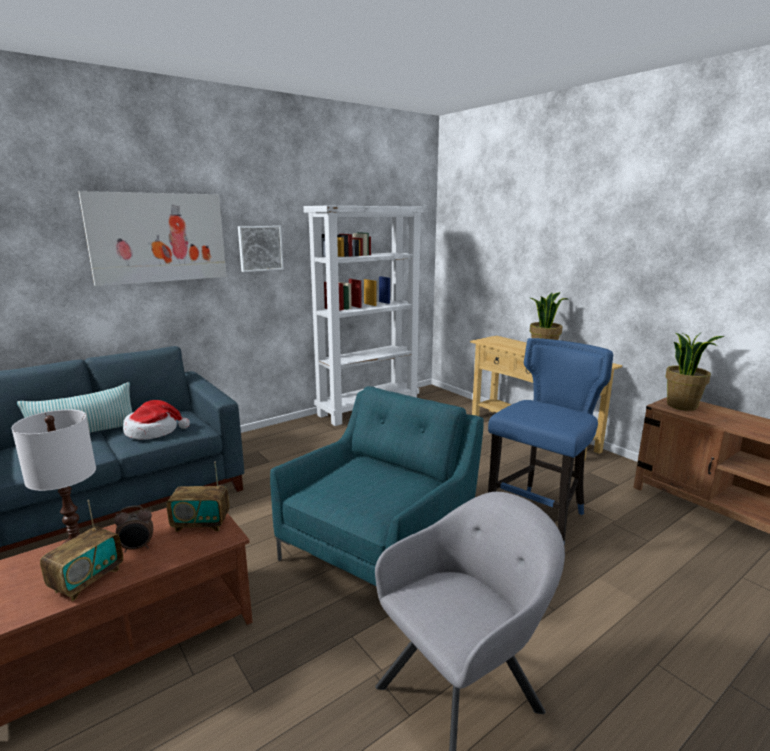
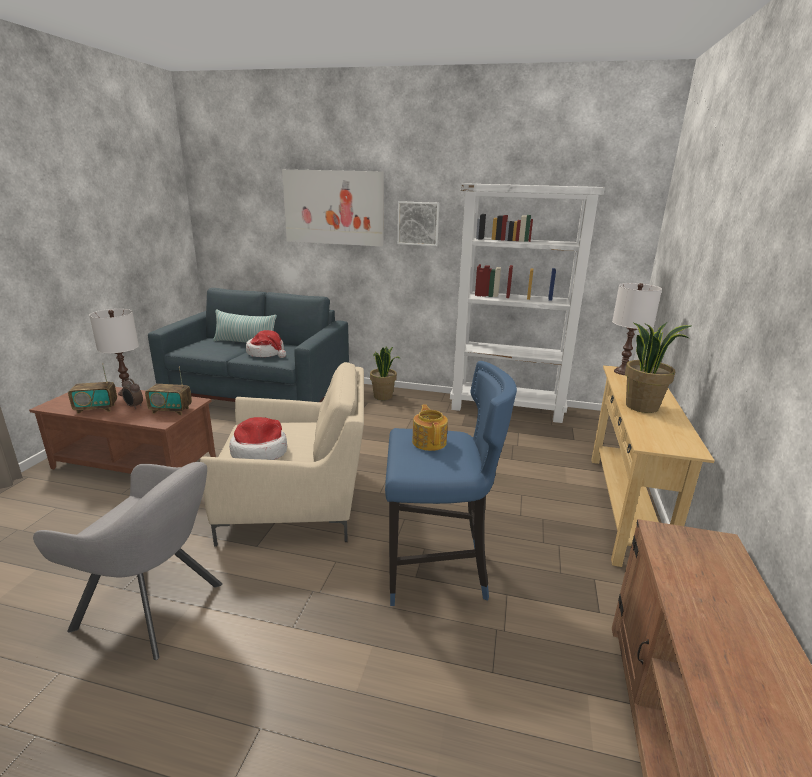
camera: 50 degrees right, 5 degrees up
(201, 524) = (171, 410): radio -> radio turned 45 degrees counterclockwise
(380, 500) = (260, 452): none -> hat
(380, 547) = (298, 502): turquoise armchair -> beige armchair
(488, 341) = (623, 372): none -> white table lamp
(536, 410) = (429, 442): none -> teapot
(682, 405) = (694, 549): potted plant -> potted plant (383, 396)

